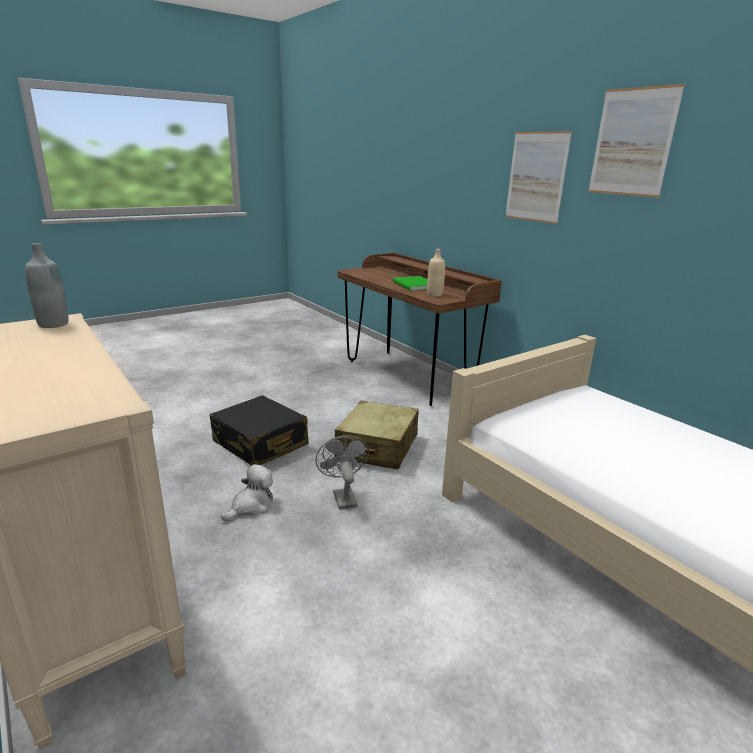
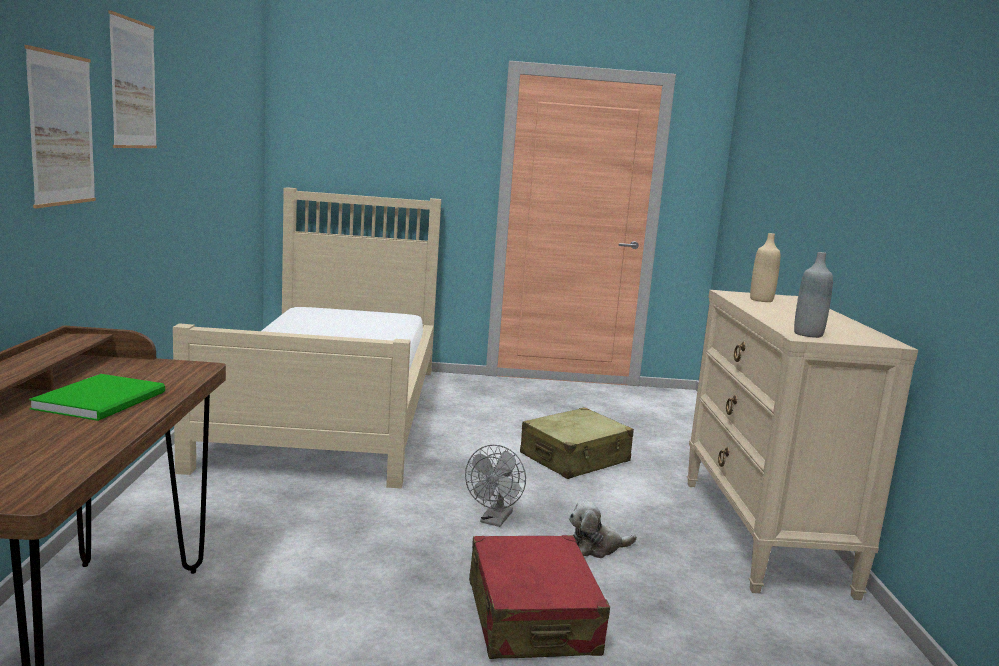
camera: 145 degrees left, 10 degrees down
(260, 443) = (532, 617): black suitcase -> red suitcase
(377, 447) = (384, 548): beige suitcase -> beige suitcase (575, 458)
(434, 294) = (161, 375): beige bottle -> beige bottle (761, 300)

